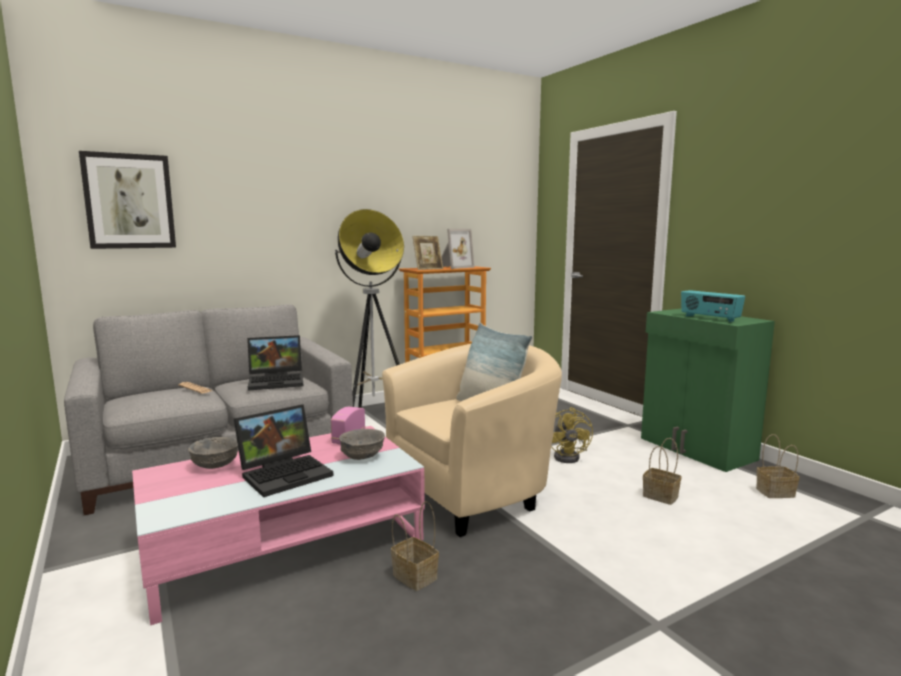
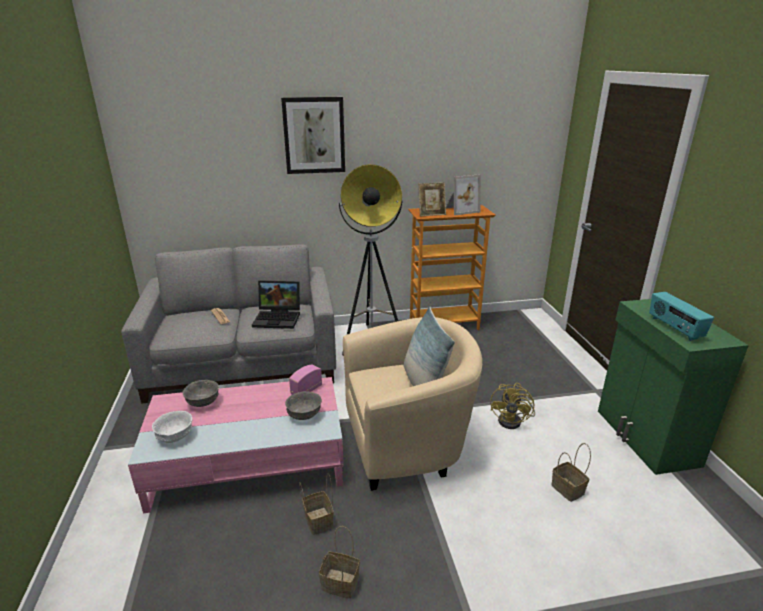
camera: 20 degrees right, 15 degrees up
(129, 201) = (178, 158): picture -> picture (314, 135)
(196, 499) = (175, 437): none -> white bowl
(286, 473) = (243, 422): laptop -> none
(774, 493) = (688, 514): basket -> basket (338, 583)

